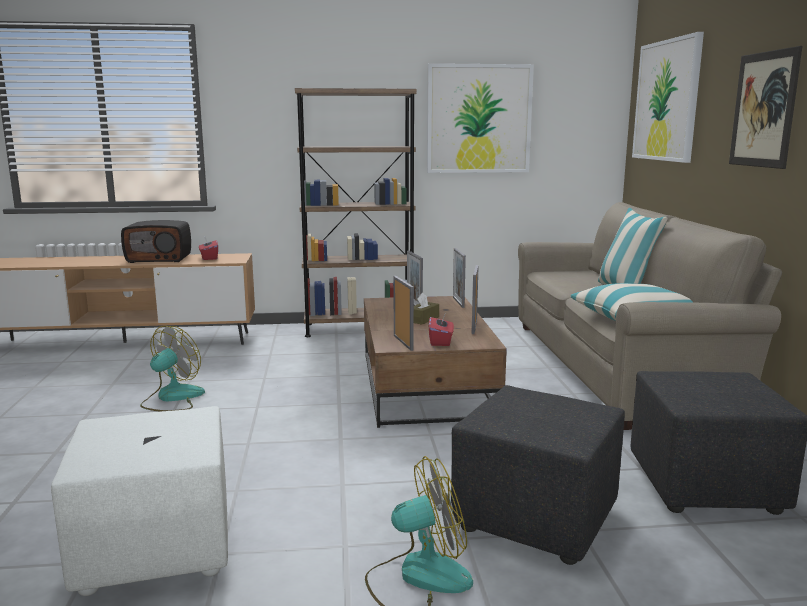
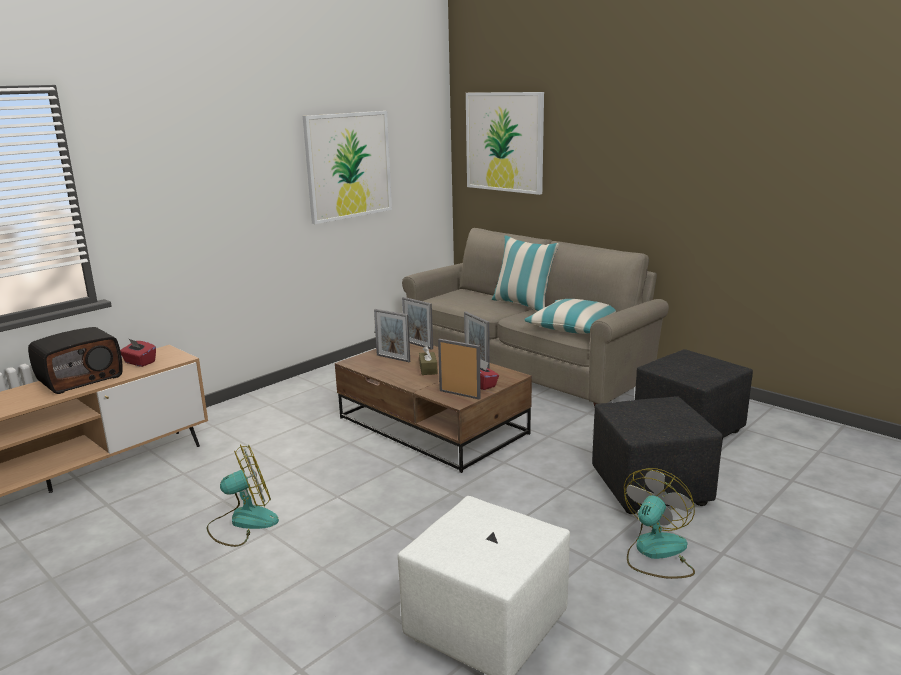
camera: 40 degrees left, 5 degrees up
(172, 398) = (243, 522): fan -> fan turned 75 degrees clockwise
(359, 328) = (282, 393): brown bookcase -> none
(763, 109) = (619, 159): picture -> none

